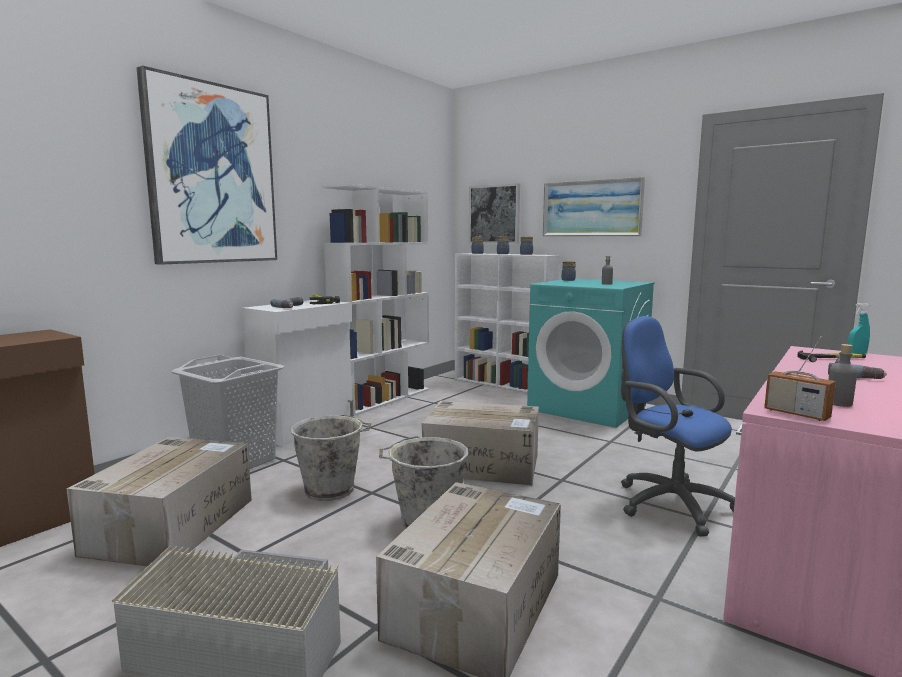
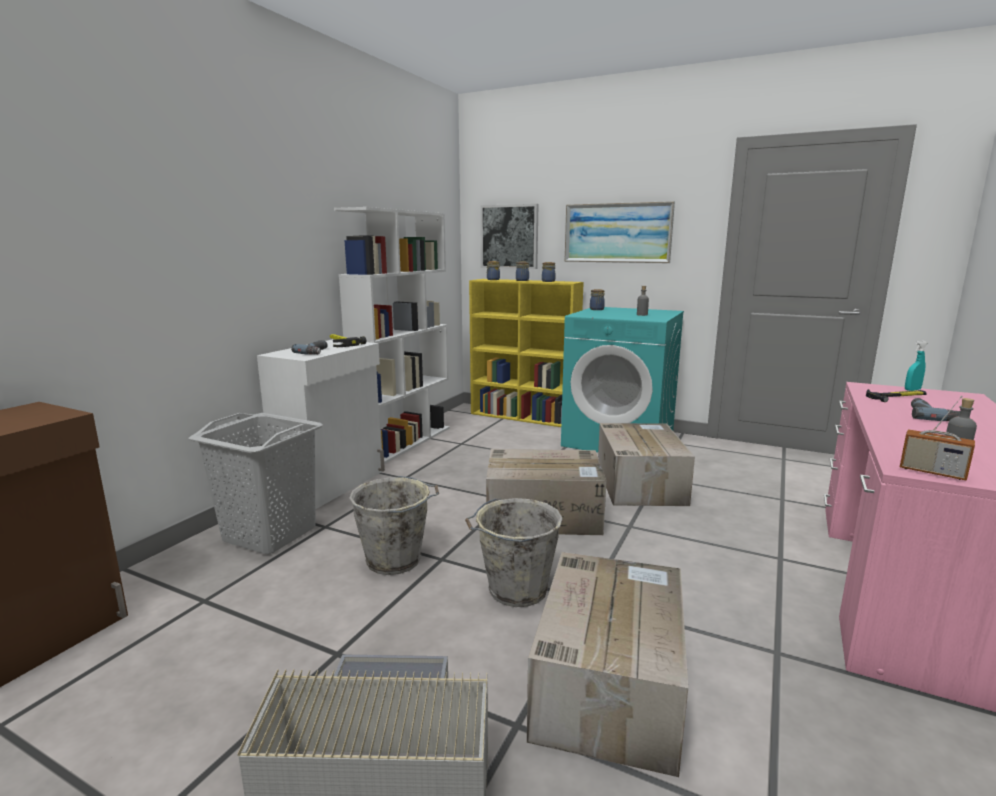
camera: 10 degrees left, 5 degrees up
(173, 524) = (229, 623): cardboard box -> cardboard box (639, 483)
(211, 175) = (215, 199): picture -> none
(504, 384) = (524, 417): white bookcase -> yellow bookcase
(668, 503) = (740, 544): blue office chair -> none

